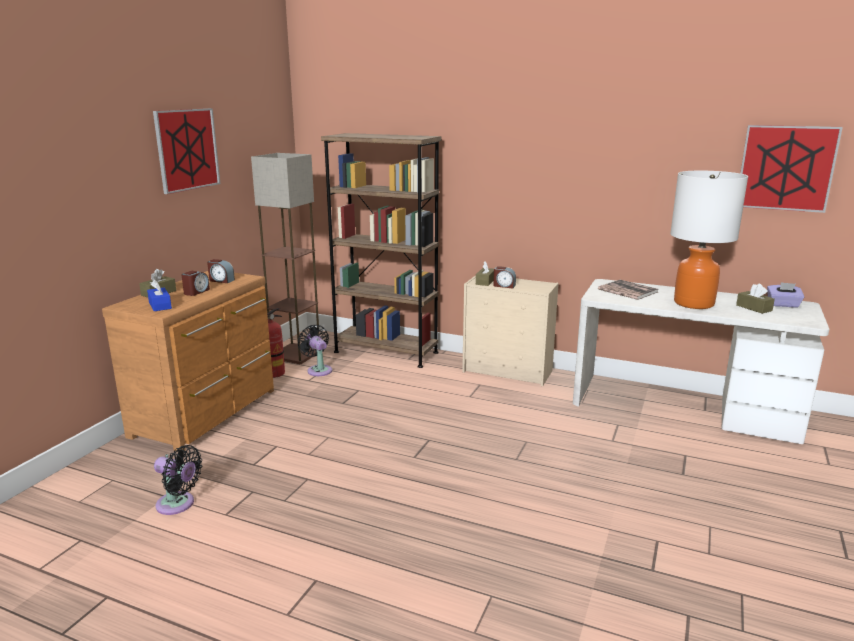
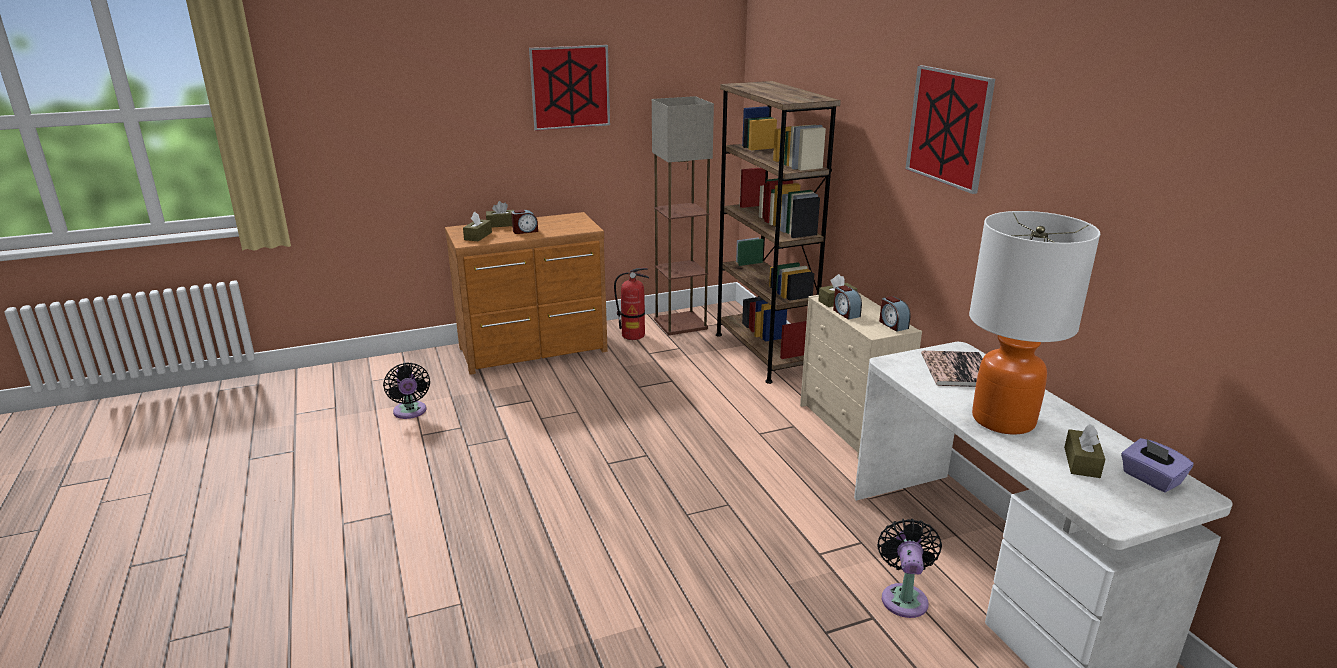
camera: 45 degrees right, 5 degrees up
(160, 305) = (478, 236): blue tissue box -> brown tissue box
(221, 280) = (565, 225): alarm clock -> alarm clock (892, 324)
(318, 370) = (673, 347): black fan -> black fan (904, 597)
(786, 168) = (1221, 244): picture -> picture (949, 127)

